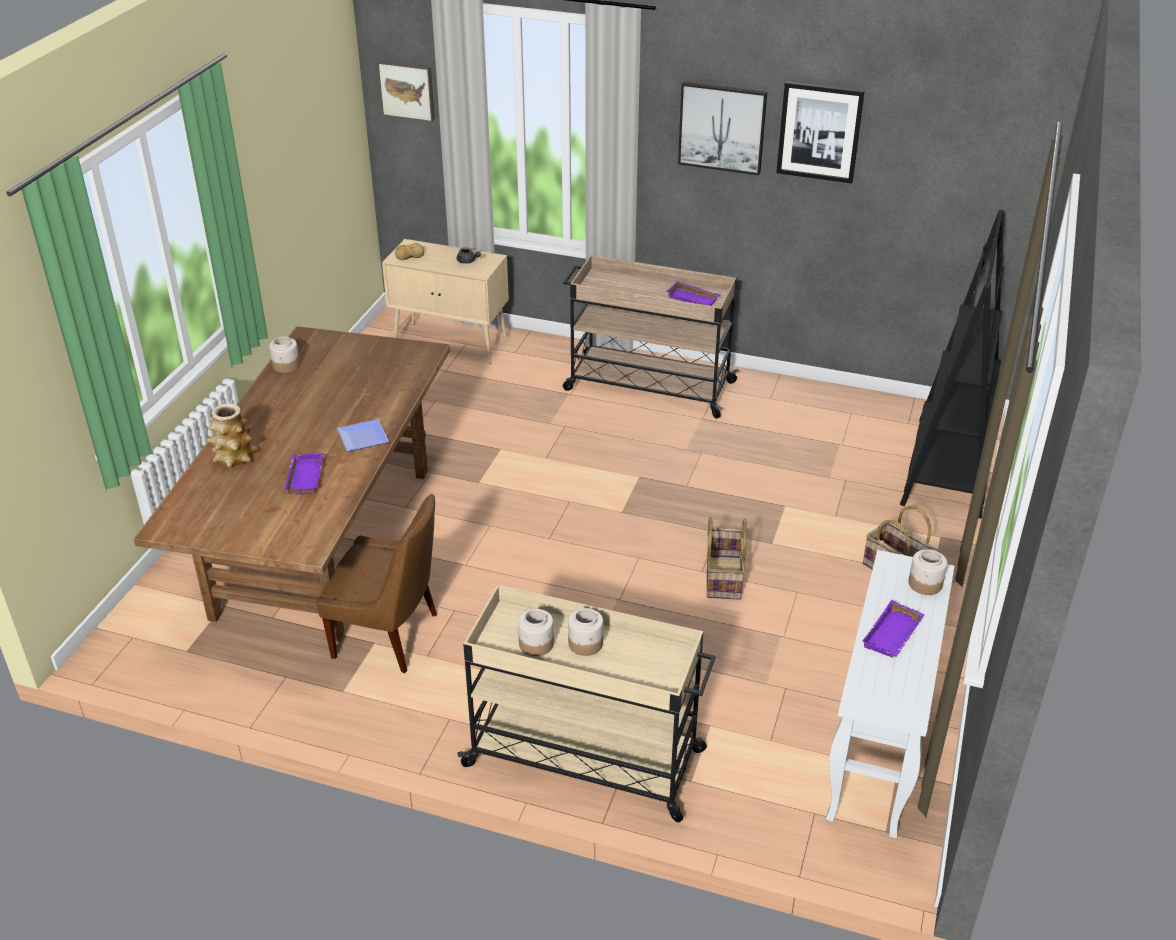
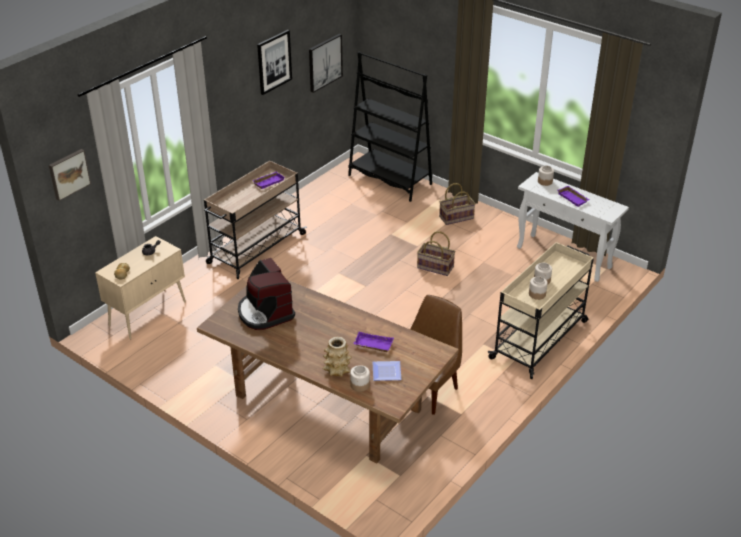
camera: 70 degrees left, 0 degrees up
(286, 366) = (245, 337): jar -> jar (360, 385)
(348, 368) = (265, 312): none -> coffee machine
(365, 438) = (346, 317): plate -> plate (387, 371)
(722, 127) = (234, 86): picture -> picture (324, 62)

